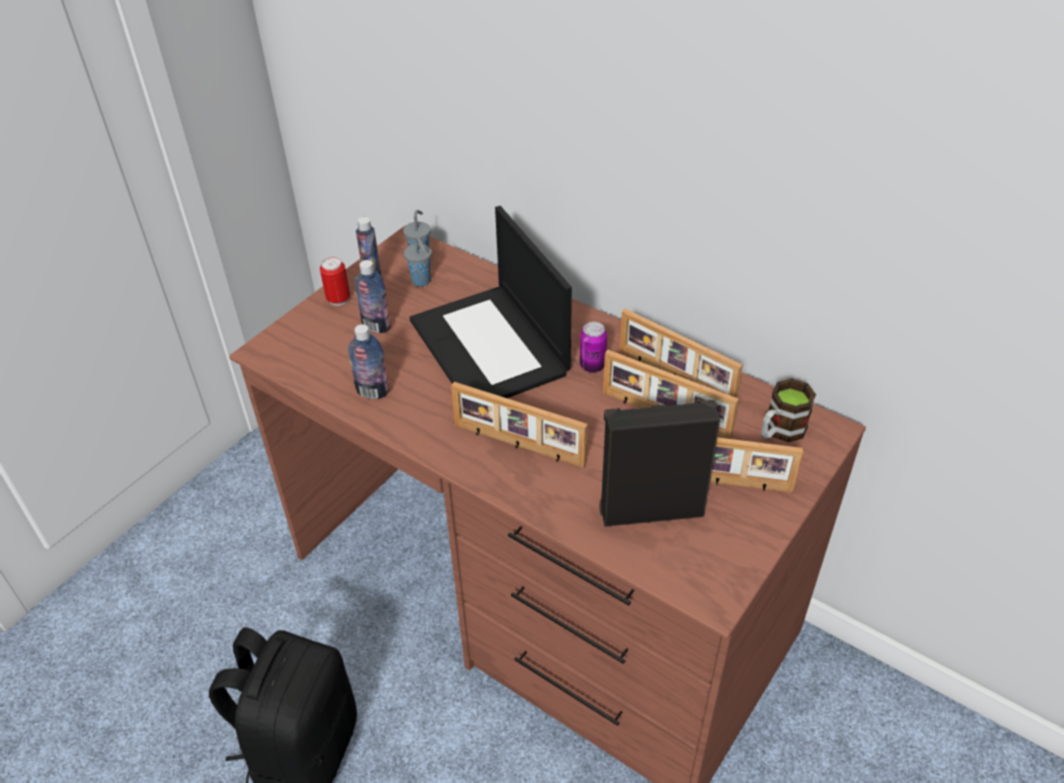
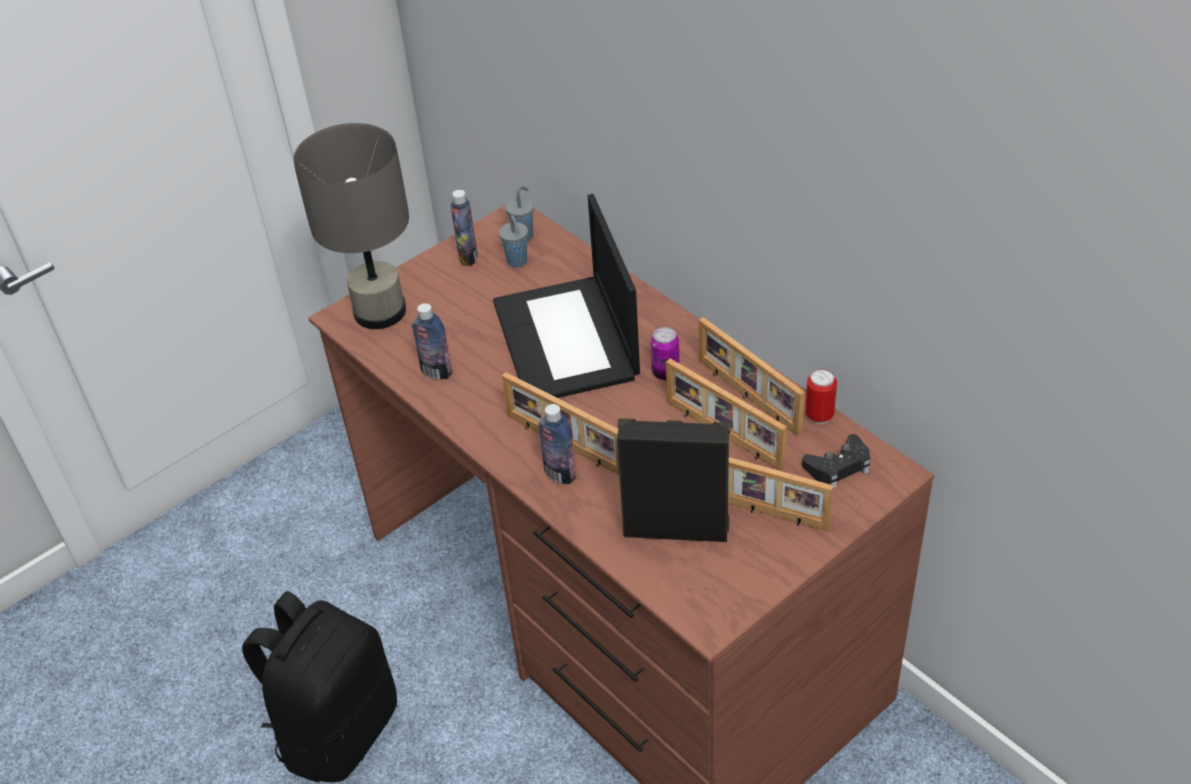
camera: 15 degrees right, 0 degrees up
(301, 342) = (381, 312): none -> grey table lamp
(338, 299) = (428, 271): can -> can (819, 416)
(376, 326) = (458, 304): bottle -> bottle (560, 474)
(780, 431) = (838, 467): mug -> black game controller

